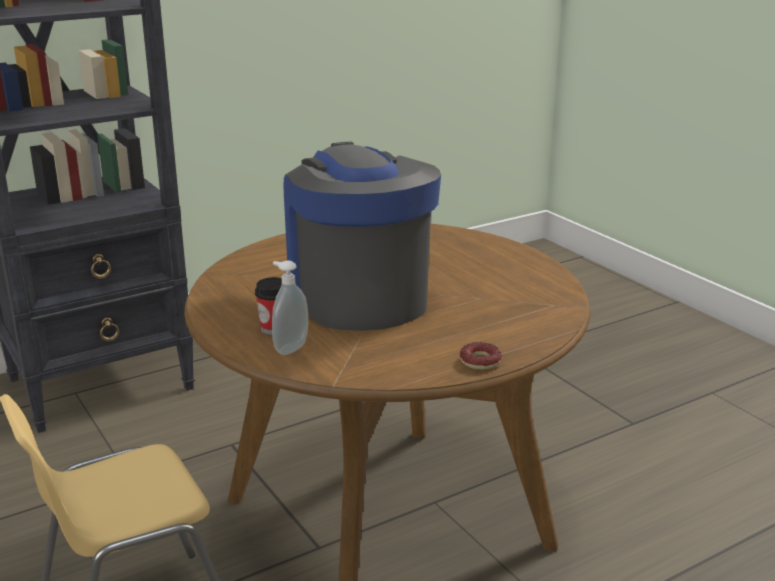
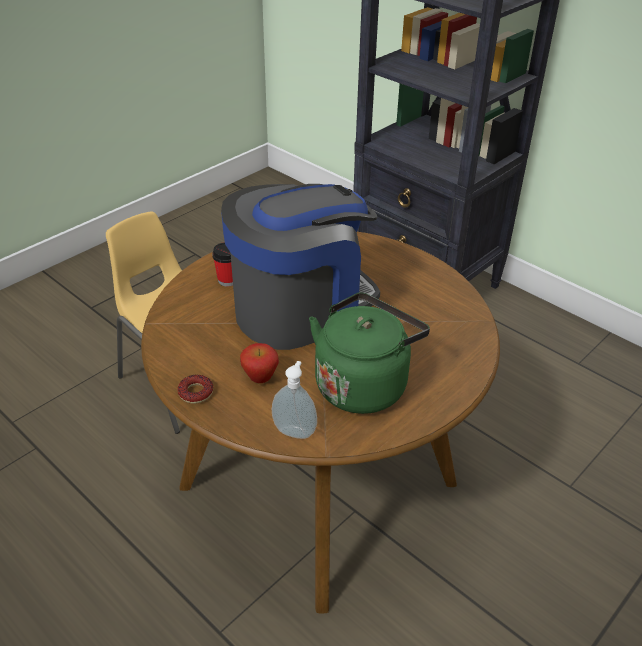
camera: 75 degrees right, 15 degrees up
(289, 348) = (199, 293): soap dispenser -> soap dispenser (295, 431)
(469, 326) = (260, 379): none -> apple
(493, 282) = (363, 384): none -> green kettle

